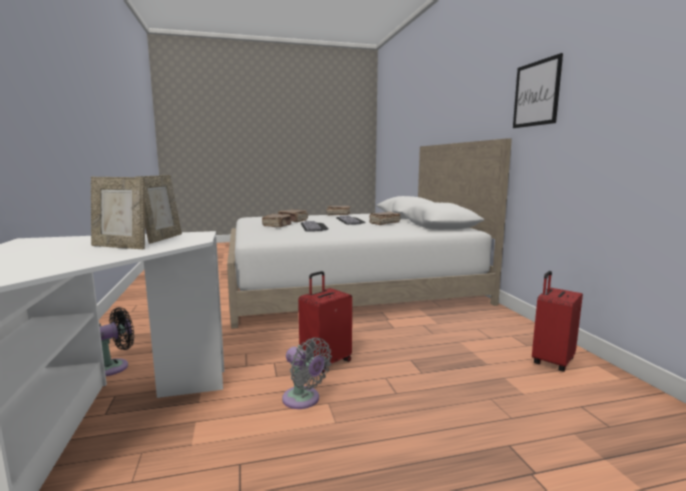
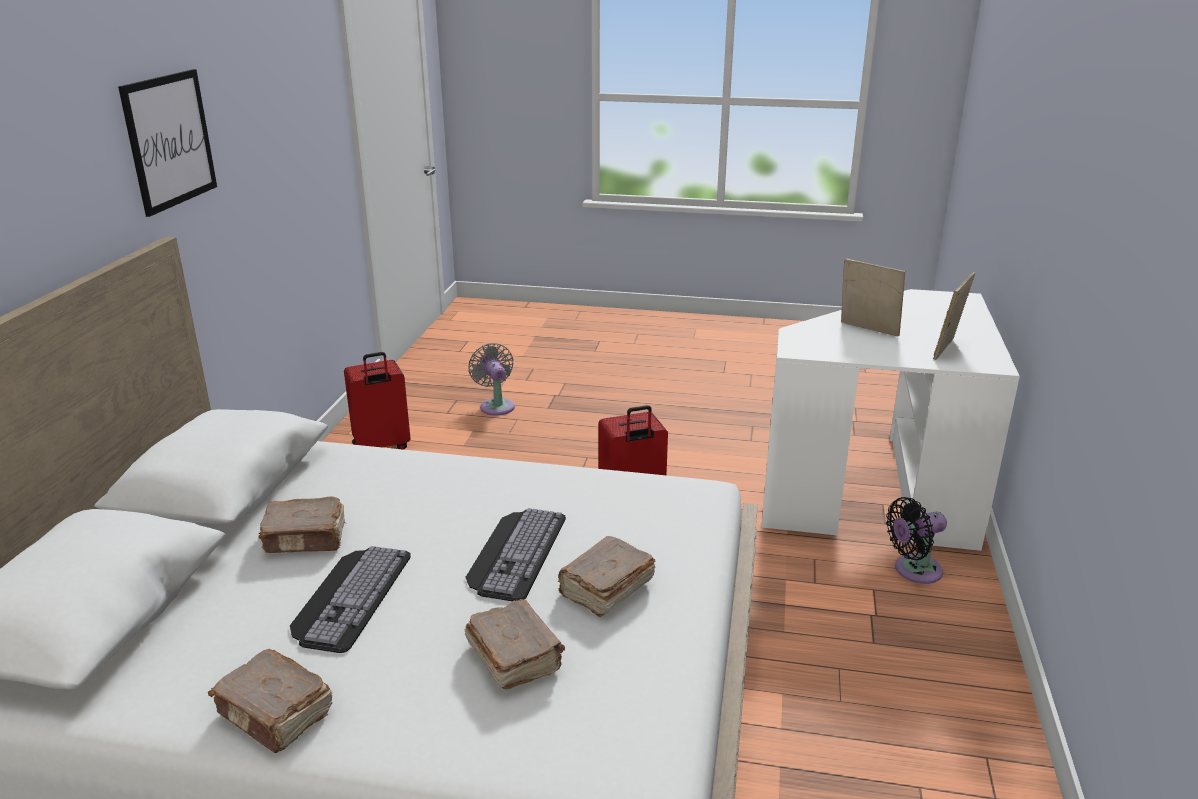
camera: 155 degrees left, 15 degrees up
(162, 238) = (835, 343): picture frame -> picture frame (948, 349)
(303, 400) = (681, 472): grey fan -> grey fan (496, 405)

